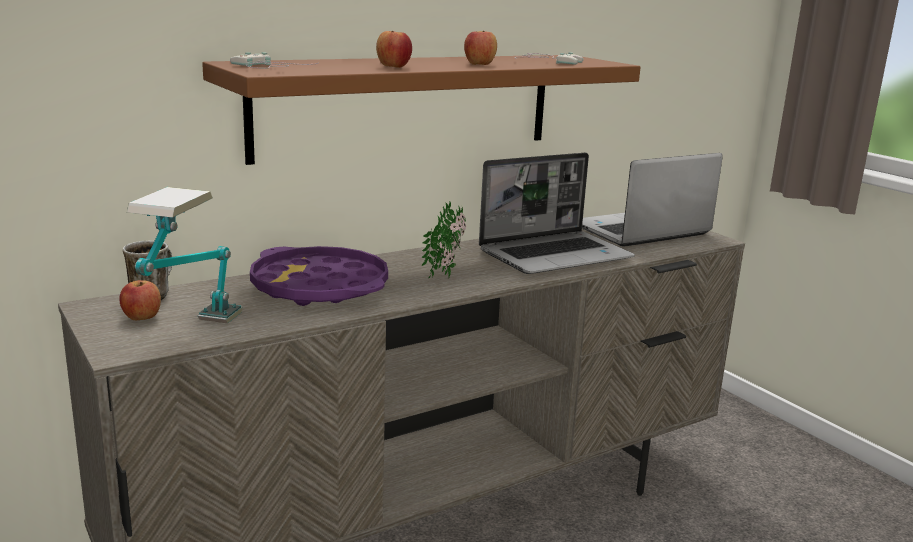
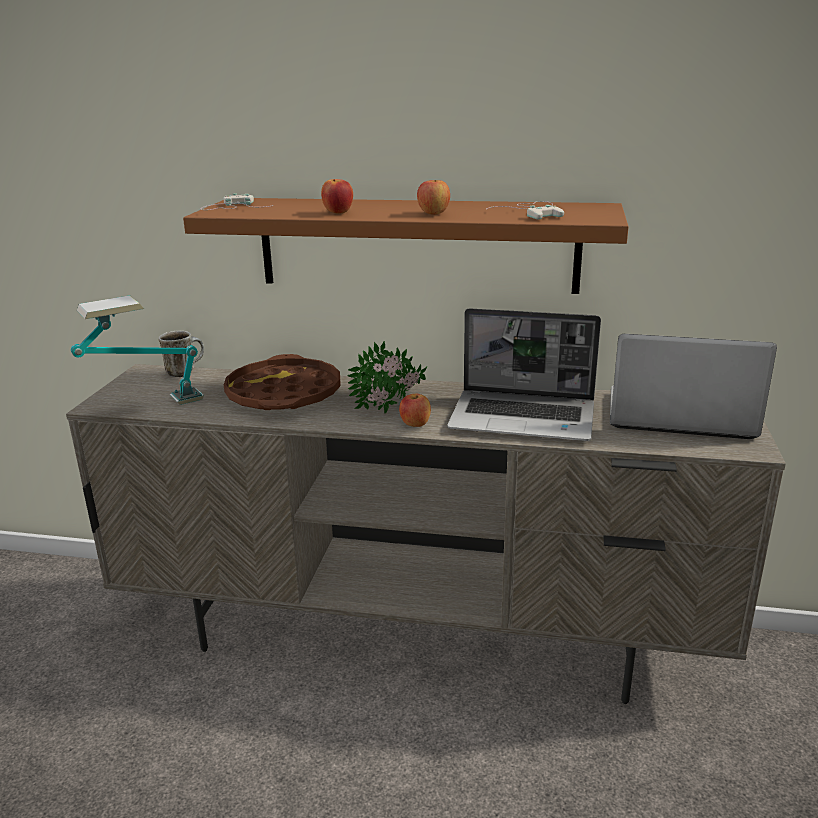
camera: 45 degrees right, 5 degrees up
(141, 318) = (148, 386): apple -> apple (415, 424)
(319, 287) = (283, 394): purple tray -> brown tray

